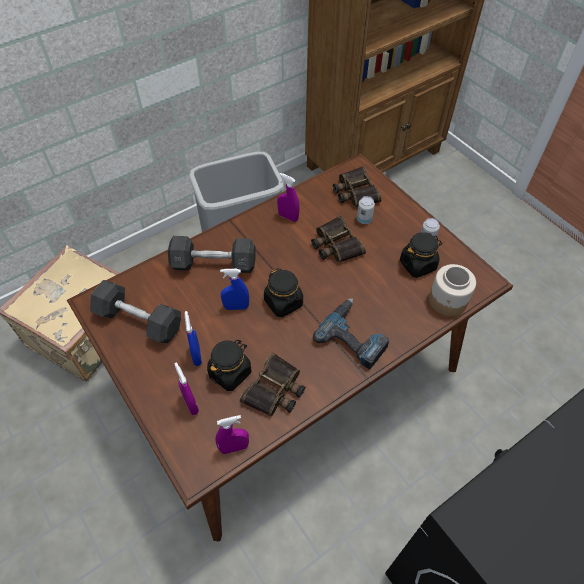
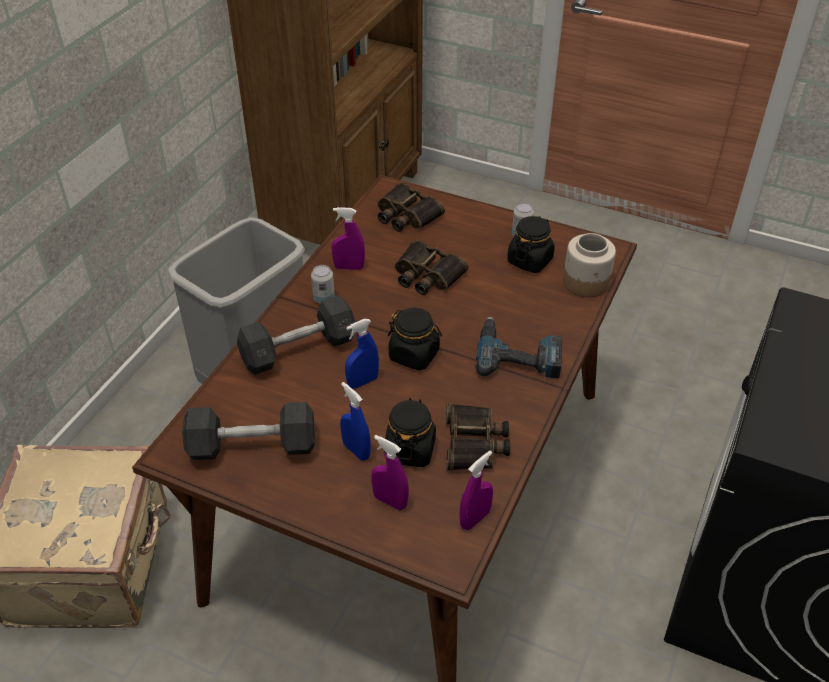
camera: 30 degrees left, 10 degrees down
(364, 219) = (438, 238): can -> can (324, 298)

